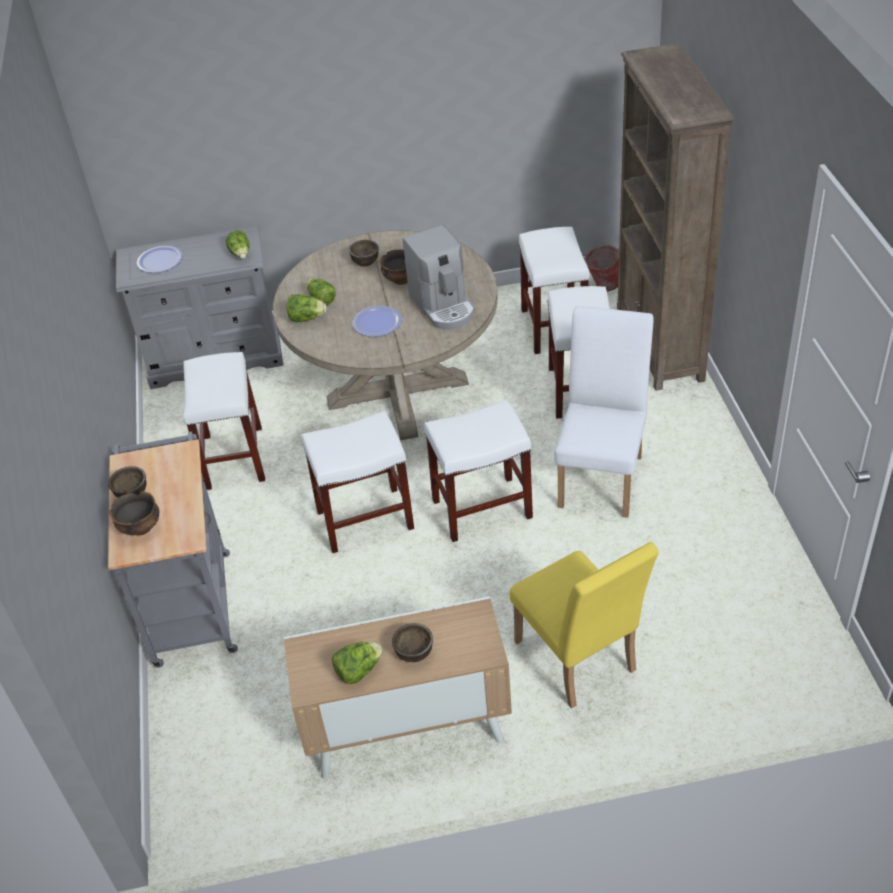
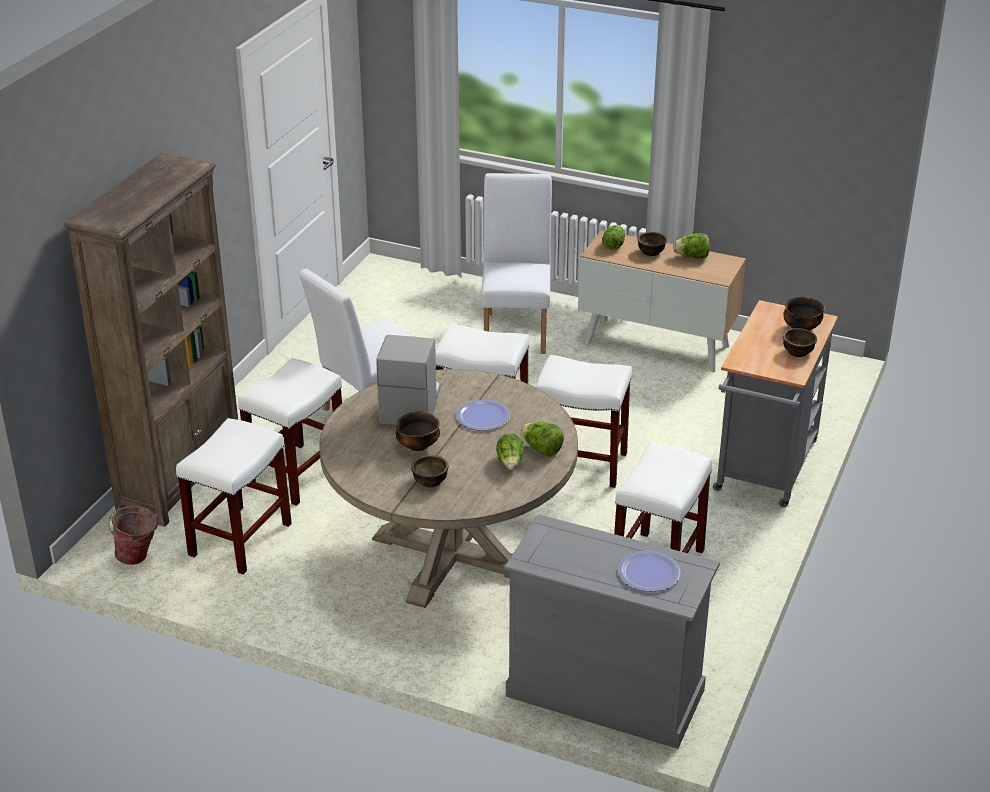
camera: 150 degrees left, 10 degrees down
(241, 254) = (552, 536): lettuce -> lettuce (613, 244)
(579, 663) = (516, 329): yellow chair -> white chair

